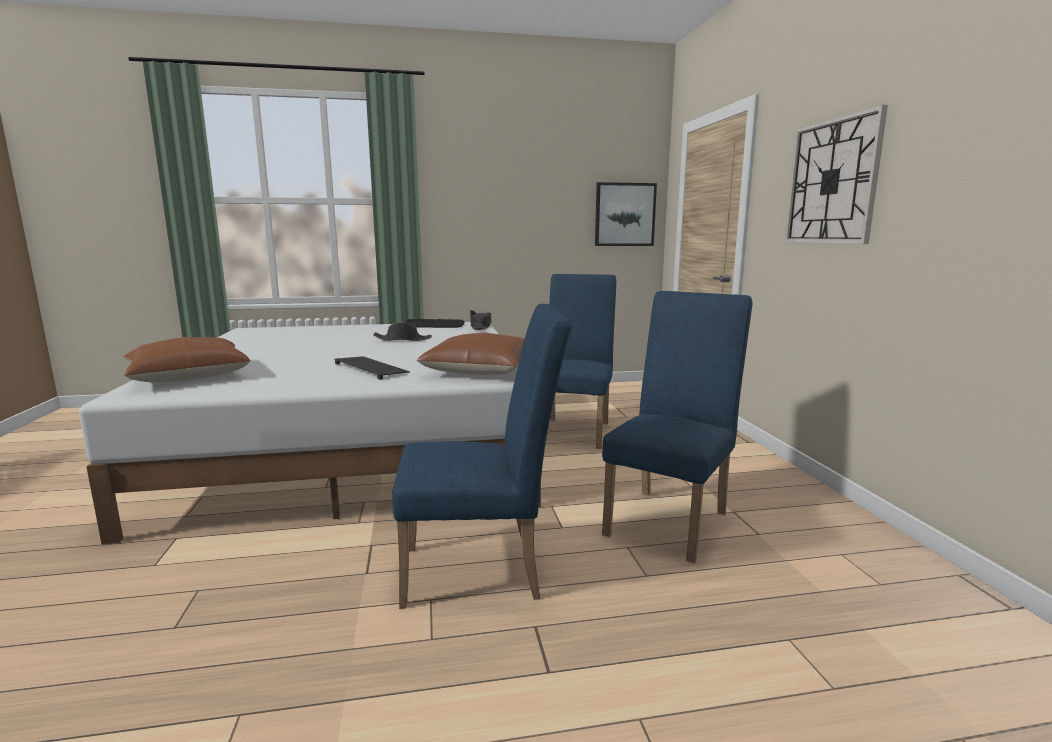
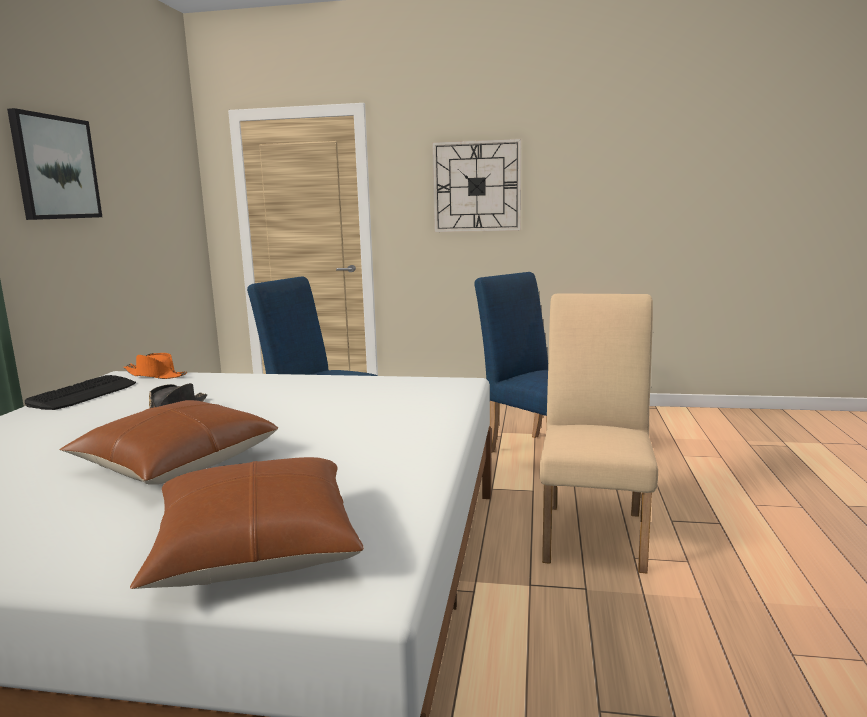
camera: 70 degrees left, 0 degrees up
(372, 368) = (353, 428): keyboard -> none
(480, 327) = (156, 375): black hat -> orange hat
(481, 370) = (415, 388): brown pillow -> brown pillow (176, 463)
(483, 571) = (595, 531): blue chair -> beige chair
(624, 214) = (178, 209): picture -> picture (55, 168)

